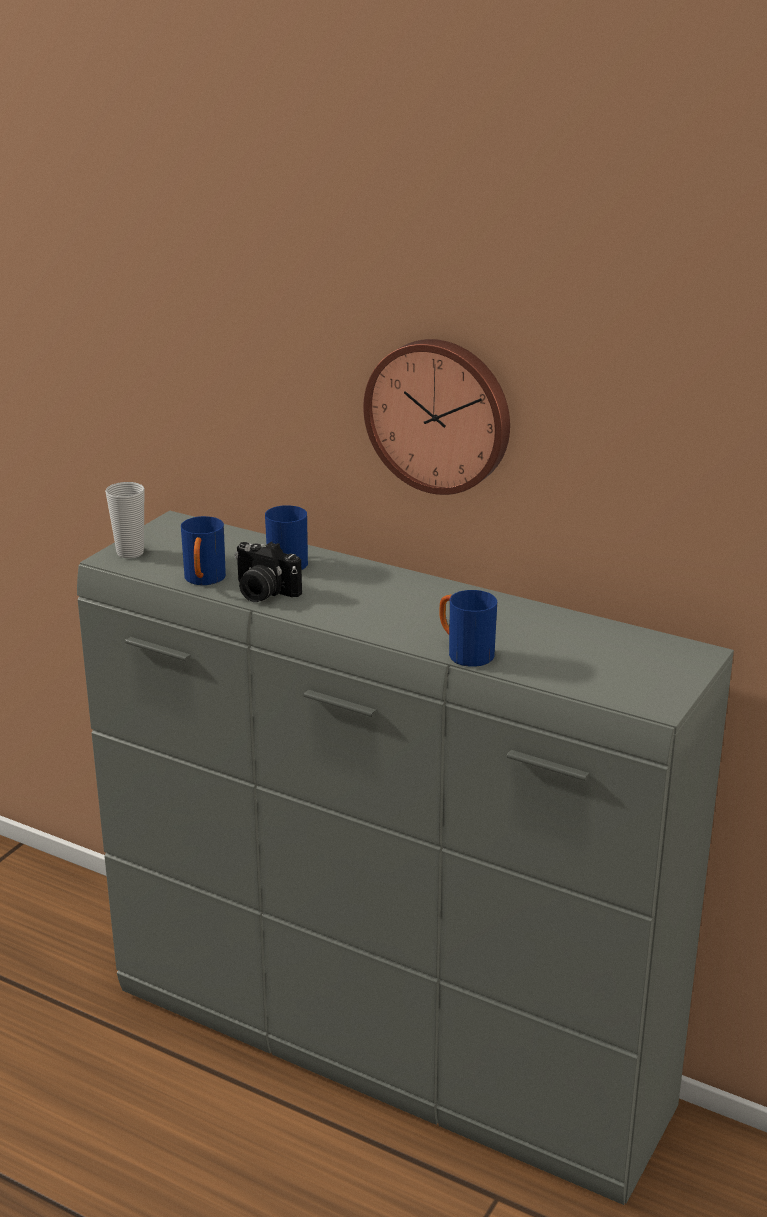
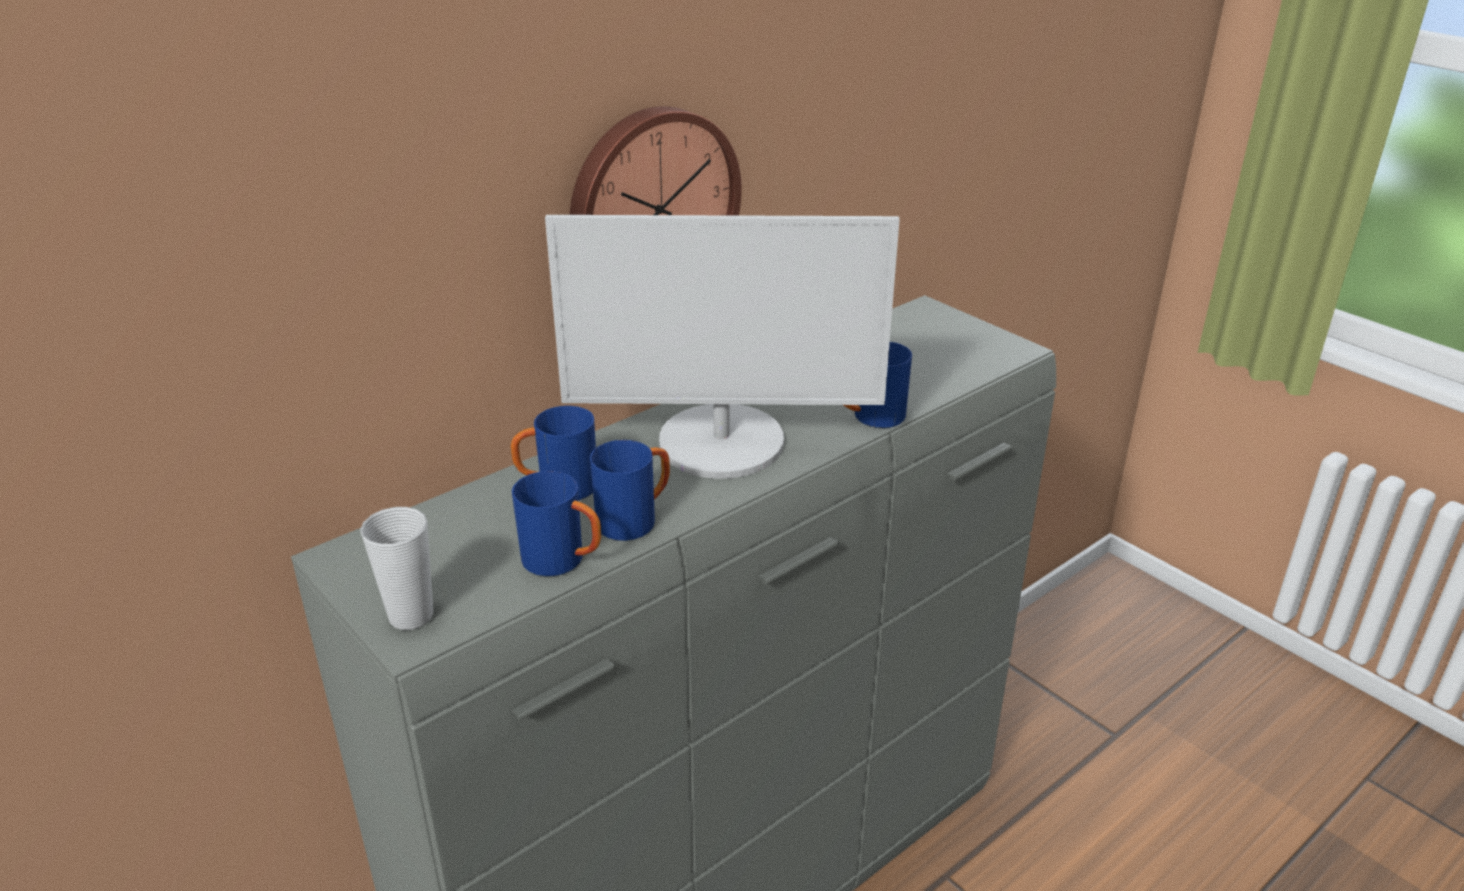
camera: 70 degrees left, 5 degrees up
(263, 592) = (635, 519): camera -> blue mug
(380, 603) = (722, 443): none -> monitor

